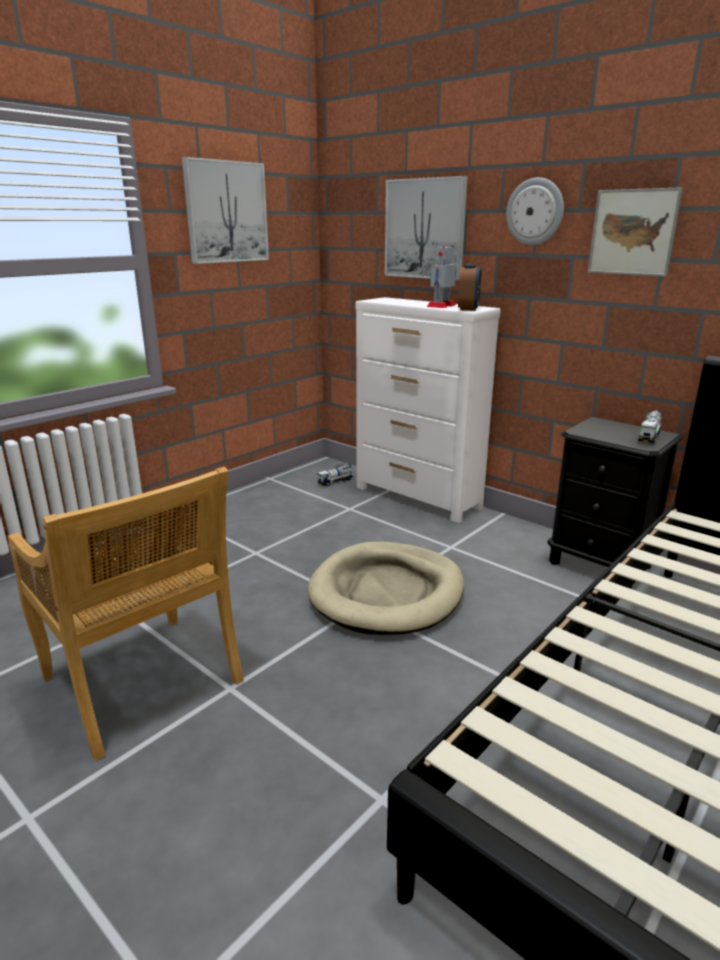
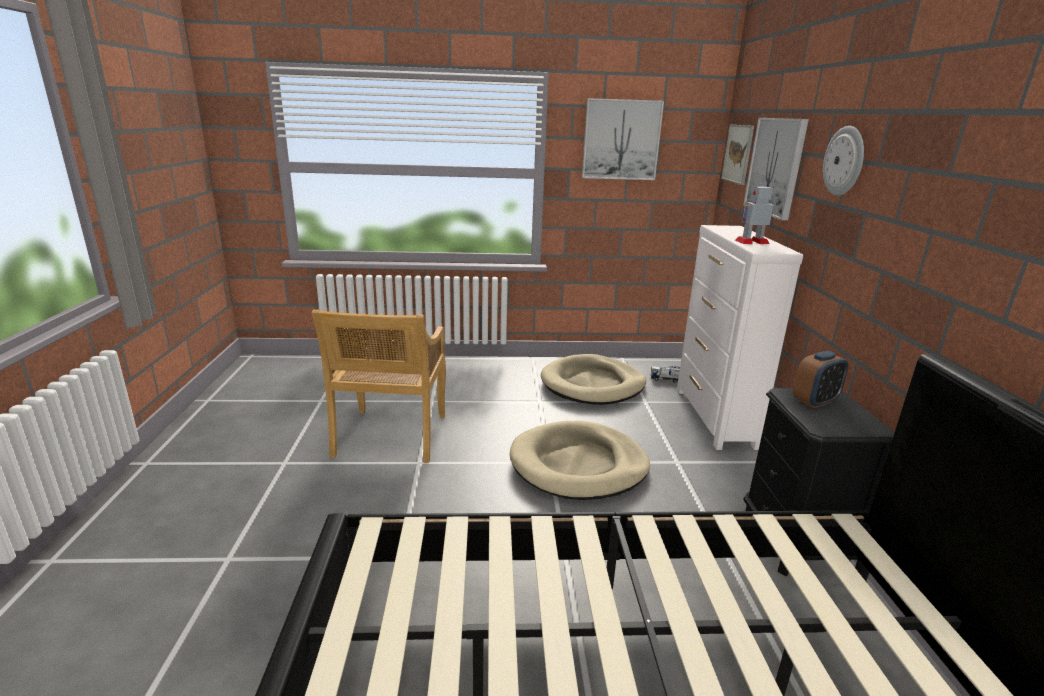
camera: 45 degrees right, 0 degrees up
(280, 513) = (593, 384): none -> beige dog bed
(468, 309) = (764, 249): alarm clock -> alarm clock (815, 401)
(633, 232) = (910, 195): picture -> picture (738, 154)
(649, 436) = (850, 424): toy truck -> none

